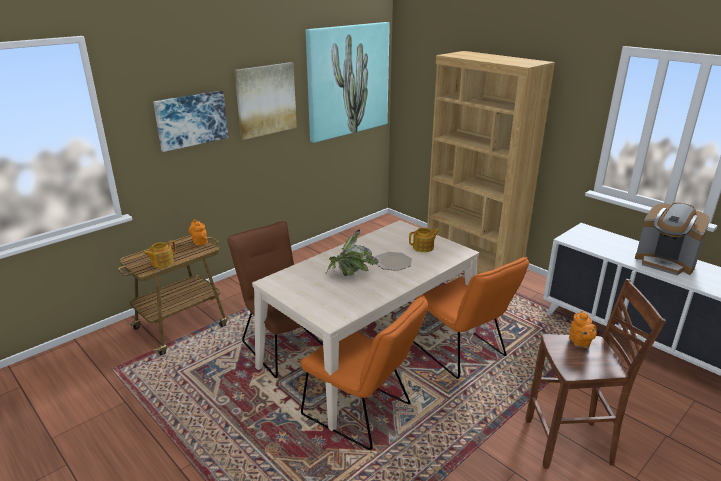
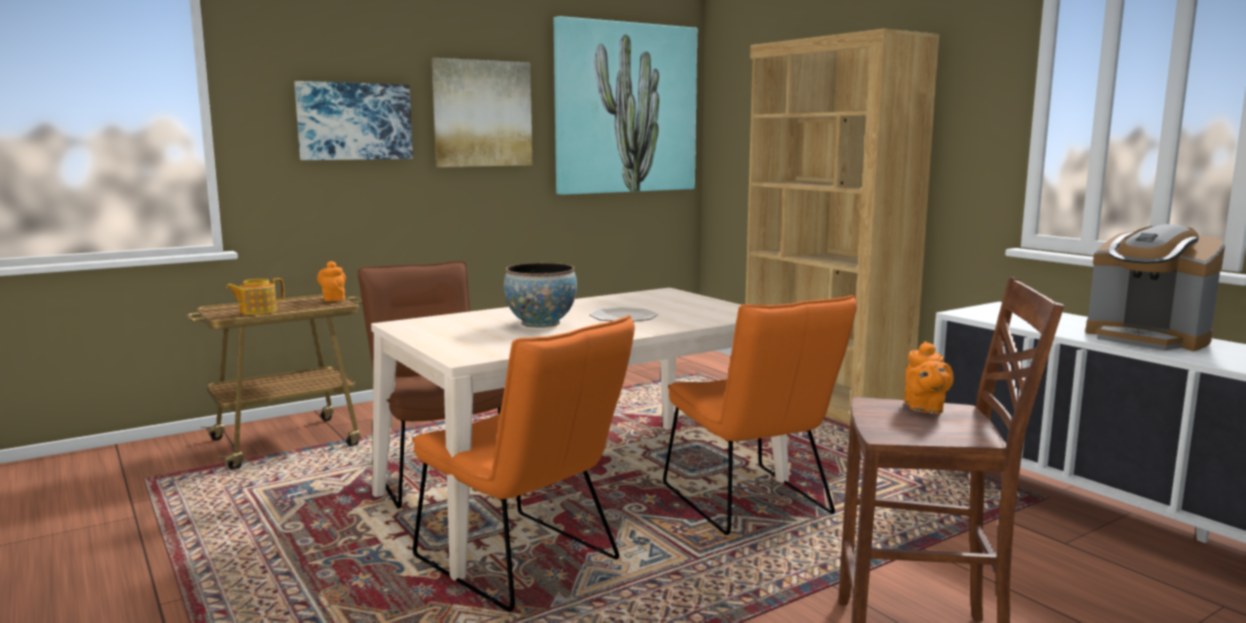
camera: 10 degrees right, 15 degrees down
(351, 274) = (541, 323): potted plant -> bowl
(423, 247) = (689, 308): teapot -> none

